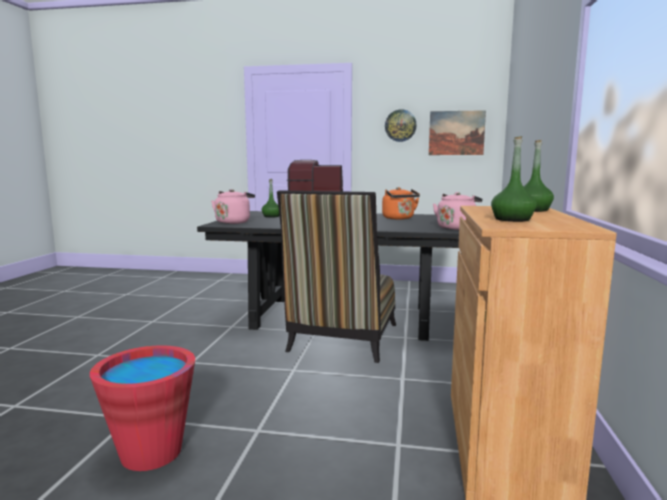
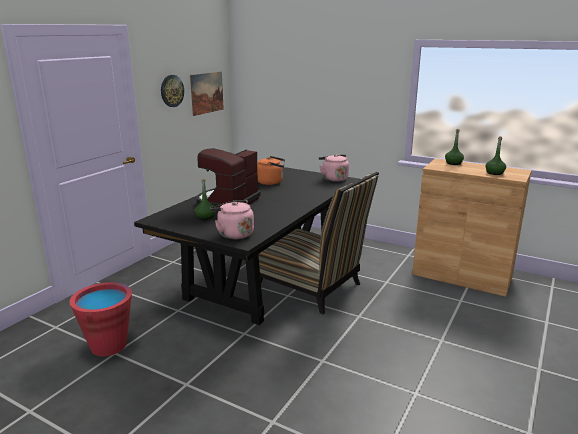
camera: 70 degrees left, 10 degrees up
(151, 452) = (464, 382): red bucket -> red bucket (108, 345)

